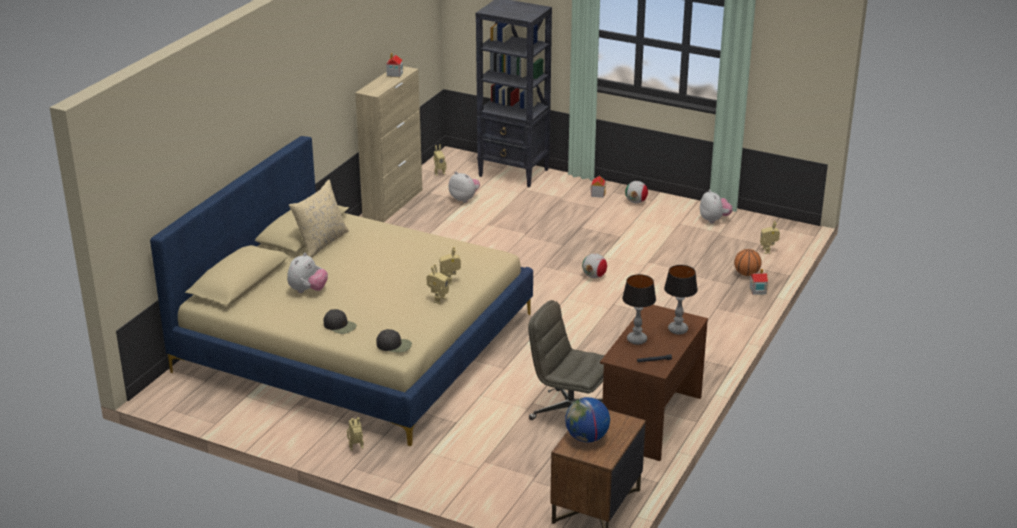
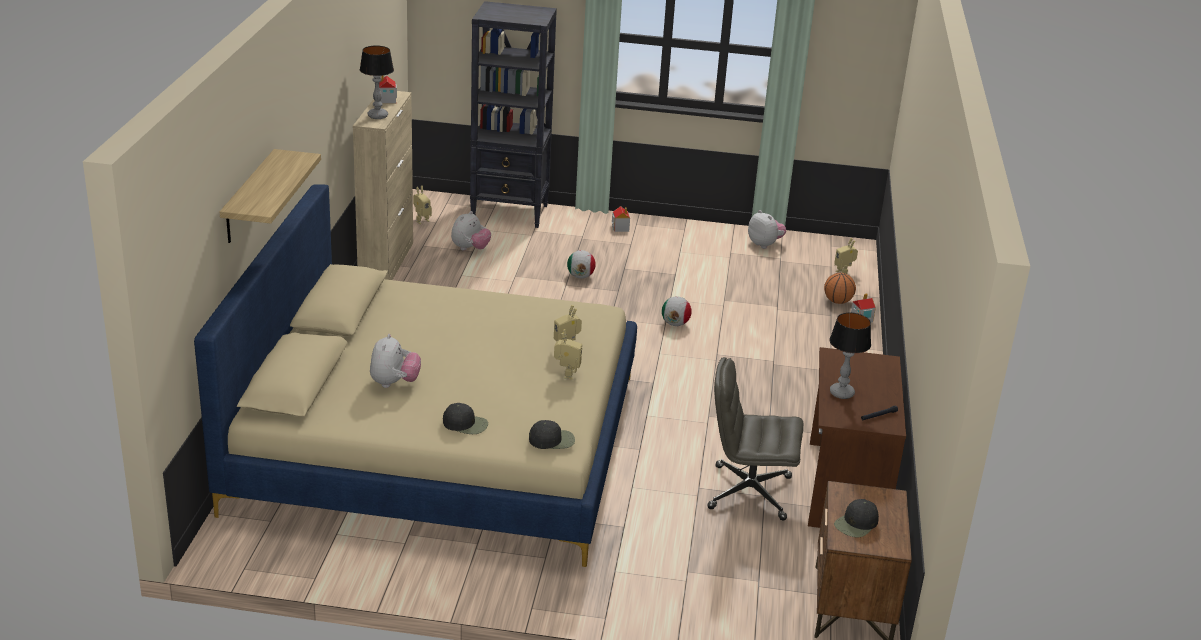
camera: 20 degrees left, 0 degrees up
(220, 141) = (249, 197): none -> shelf
(321, 243) = (374, 319): beige pillow -> none
(357, 448) = (521, 581): toy robot -> none
(464, 199) = (470, 249): plush toy -> plush toy turned 105 degrees clockwise
(587, 438) = (856, 524): globe -> black cap
(636, 202) = (668, 233): football -> football (580, 276)
(678, 329) = (877, 374): table lamp -> table lamp (377, 116)

